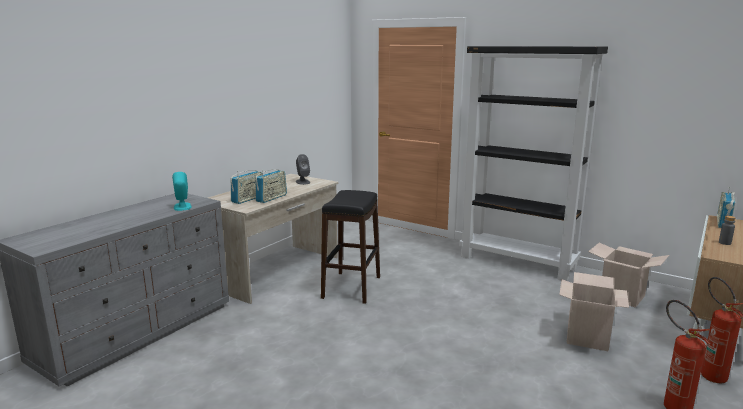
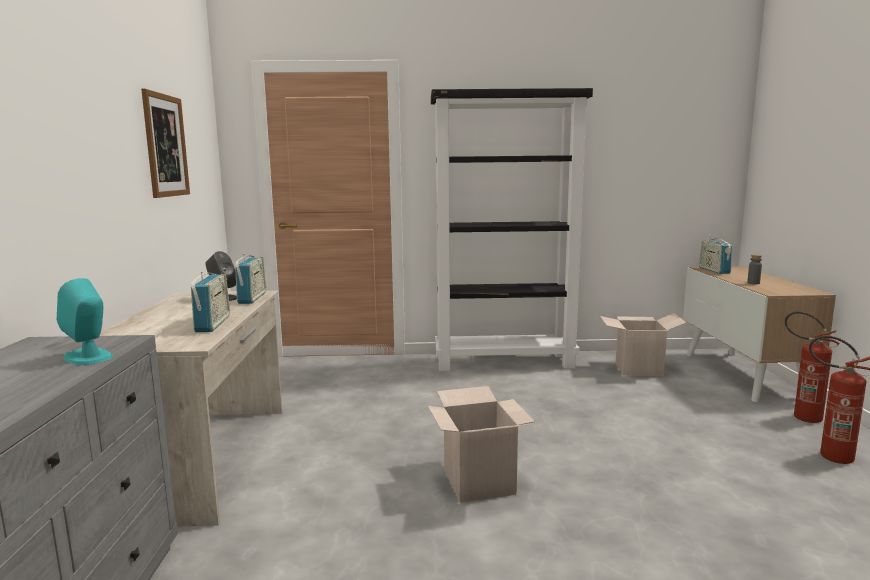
camera: 35 degrees left, 5 degrees down
(248, 199) = (171, 332): radio -> radio (252, 298)
(294, 85) = (165, 145): none -> picture
(351, 287) = (355, 445): black stool -> none
(587, 337) = (675, 417): cardboard box -> cardboard box (479, 482)

